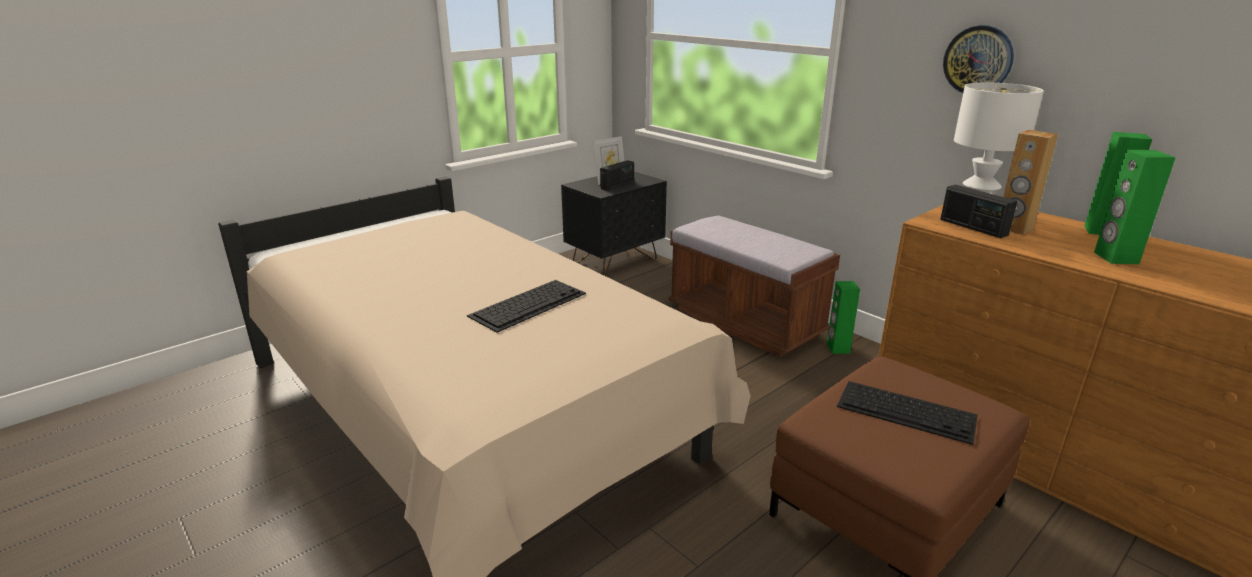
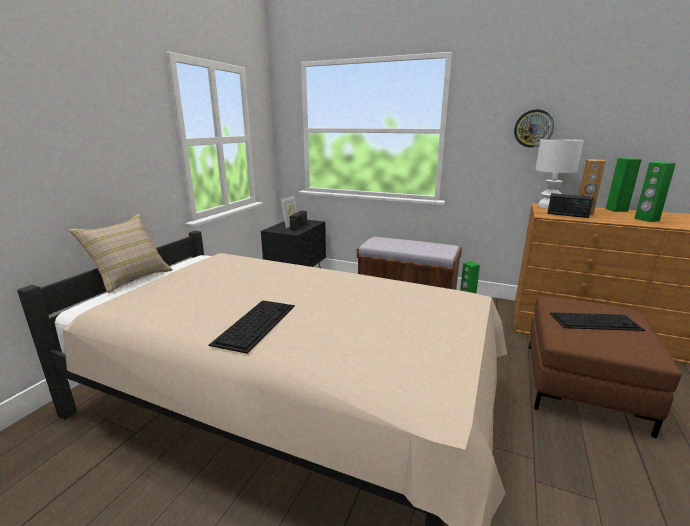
camera: 25 degrees left, 5 degrees down
(343, 227) = (131, 278): none -> beige pillow
(529, 304) = (359, 303): keyboard -> keyboard (256, 323)

